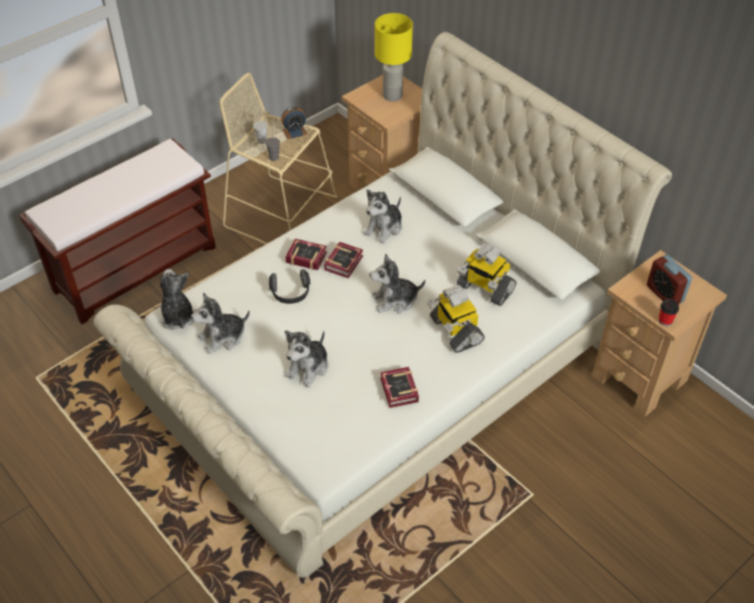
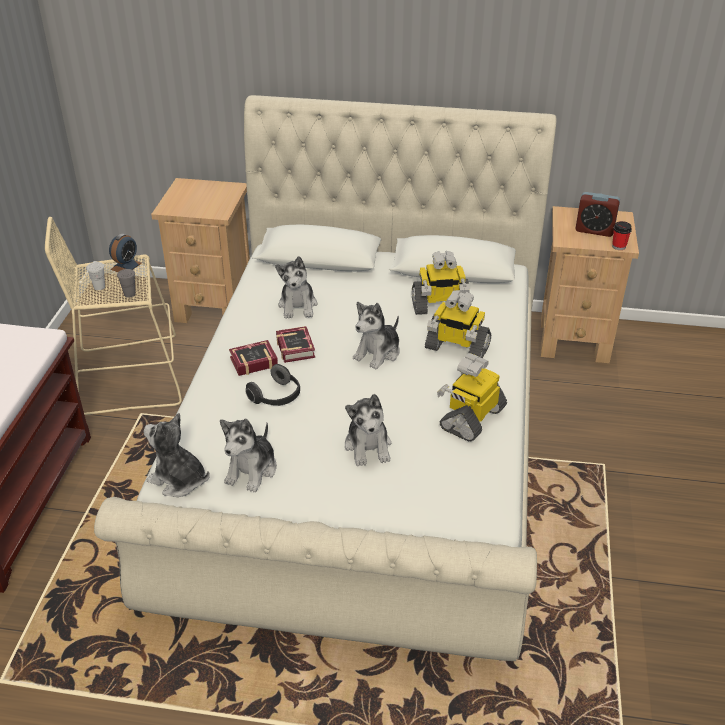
camera: 40 degrees left, 10 degrees down
(392, 96) = (200, 196): yellow table lamp -> none
(398, 392) = (471, 418): book -> toy robot

